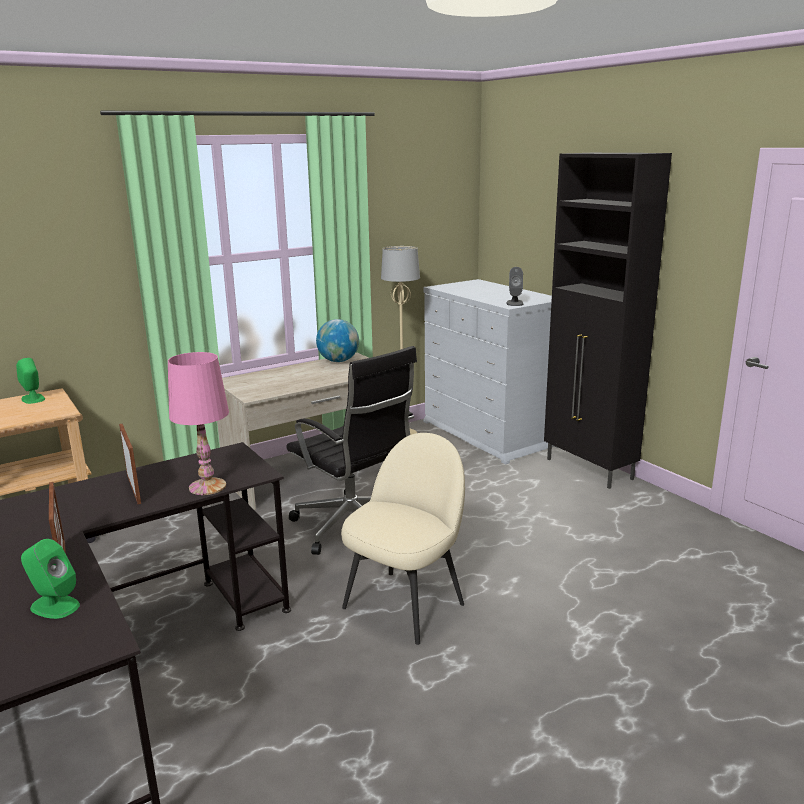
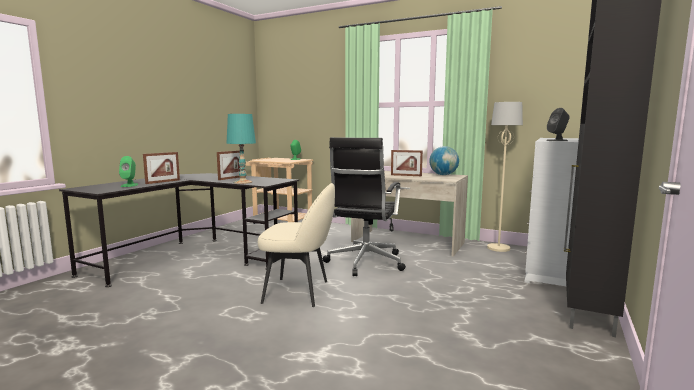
camera: 60 degrees right, 10 degrees down
(207, 486) = (243, 182): pink table lamp -> turquoise table lamp
(310, 377) = (406, 175): none -> picture frame

